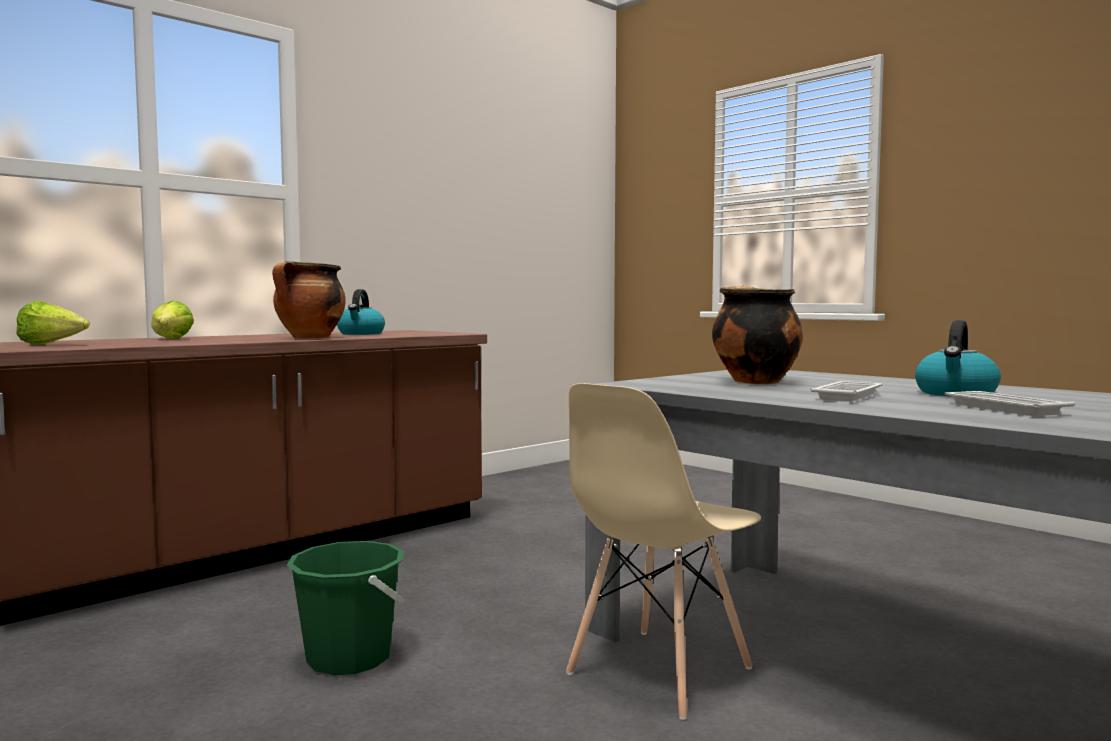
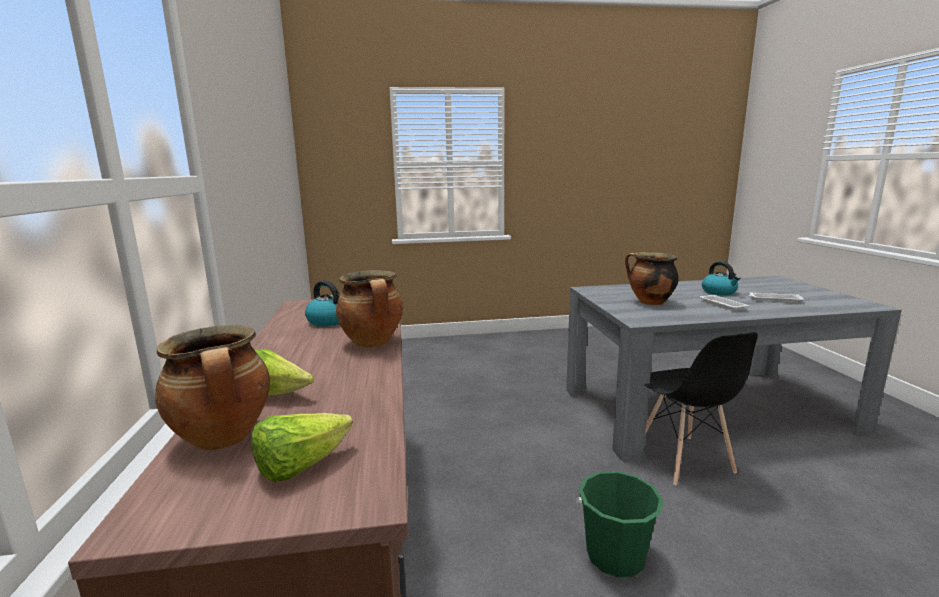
camera: 55 degrees left, 10 degrees up
(90, 341) = (225, 439): none -> cooking pot
(658, 671) = (683, 460): beige chair -> black chair

